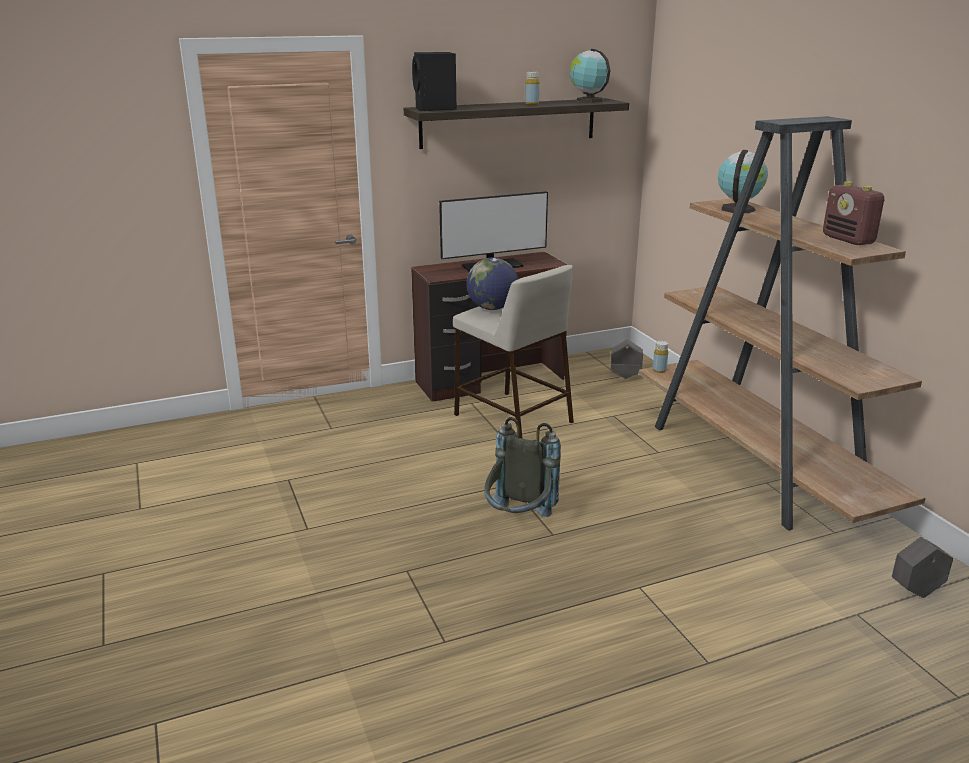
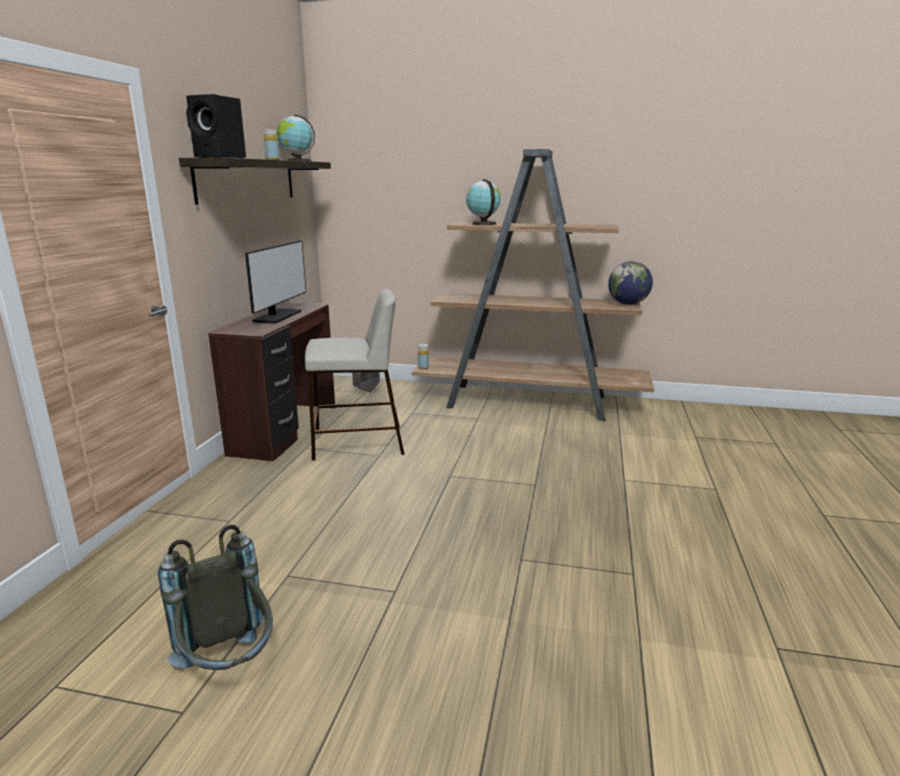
camera: 55 degrees left, 5 degrees down
(492, 308) = (328, 345): globe -> globe (628, 304)
(518, 521) = (504, 490): grey backpack -> grey backpack (230, 669)
(848, 240) = (583, 225): radio -> none
(915, 591) = (685, 417): grey planter -> none

